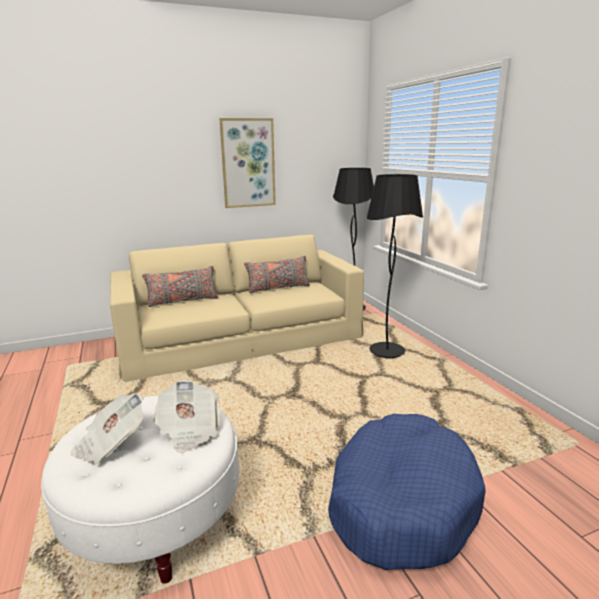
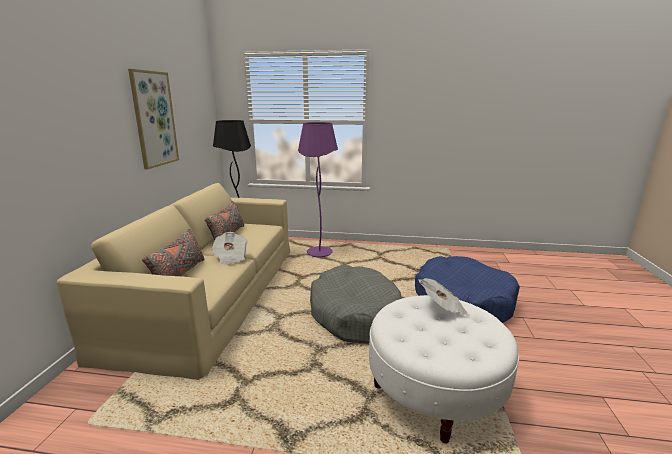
camera: 60 degrees left, 0 degrees up
(111, 444) = (443, 340): newspaper -> newspaper (230, 257)
(272, 417) = (354, 314): none -> grey dog bed
(386, 352) = (319, 253): black floor lamp -> purple floor lamp

